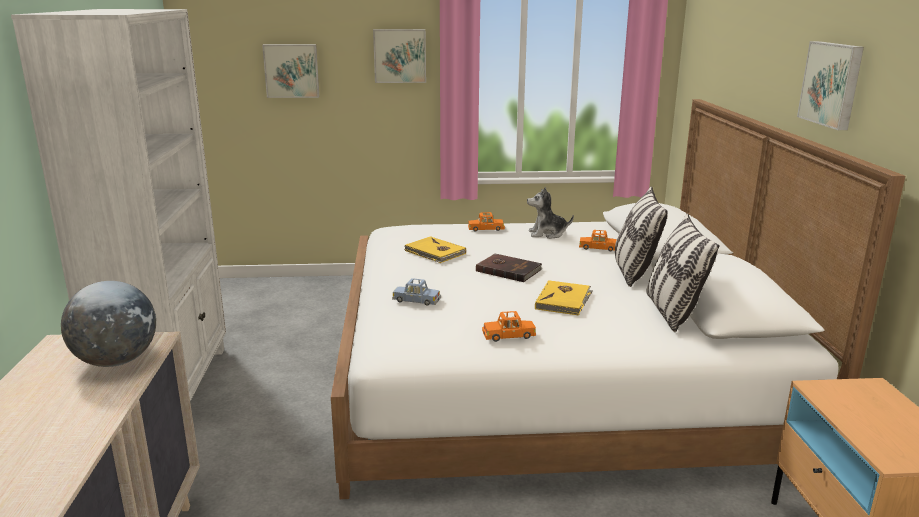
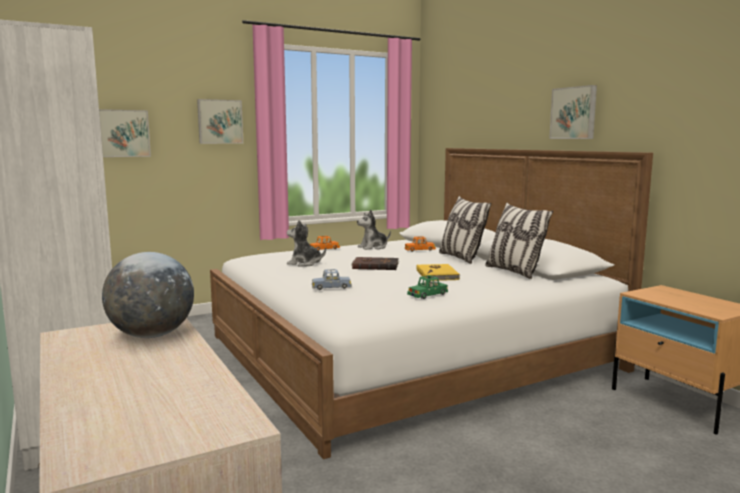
camera: 25 degrees left, 10 degrees down
(435, 252) = (304, 263): yellow book -> plush toy
(508, 335) = (428, 295): orange toy car -> green toy car

